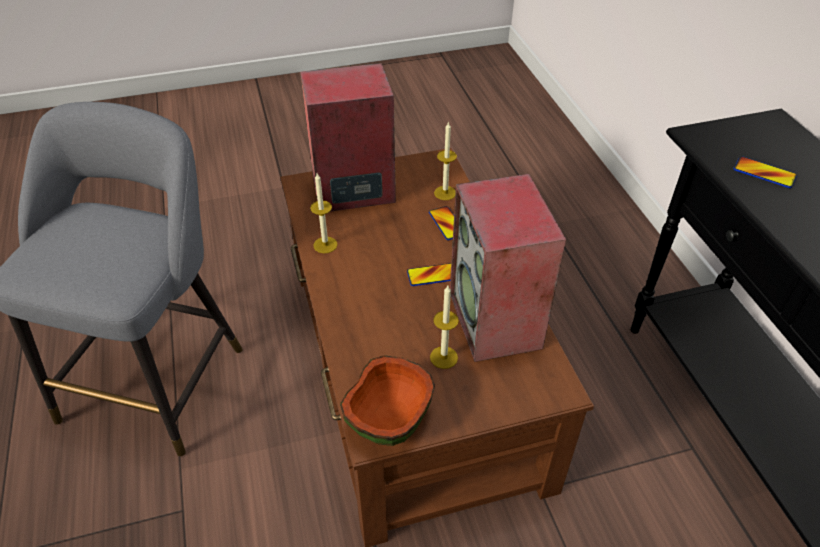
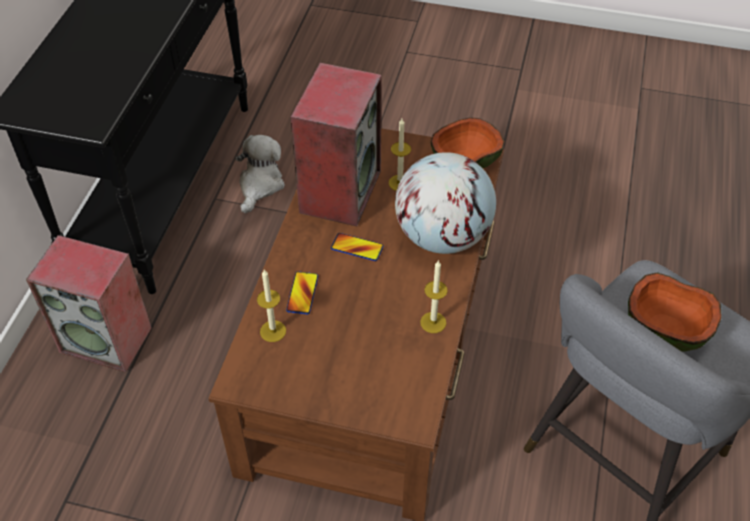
camera: 150 degrees left, 5 degrees up
(100, 246) = (666, 329): none -> bowl
(352, 190) = (365, 381): speaker -> speaker (107, 339)
(362, 319) = (442, 236): none -> globe
(669, 491) = (260, 185): none -> plush toy
(764, 173) = (99, 76): phone -> none

